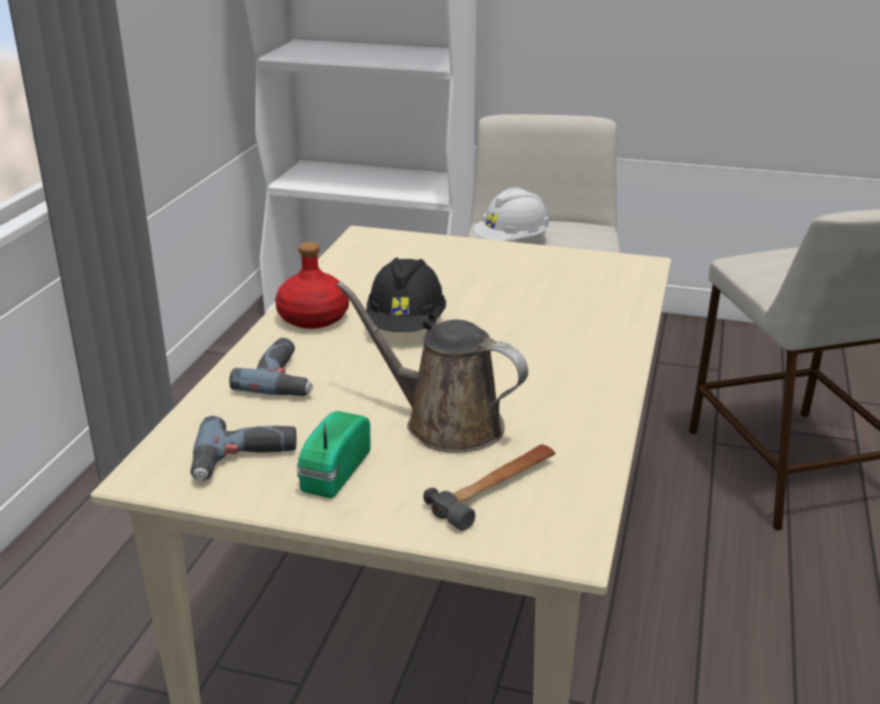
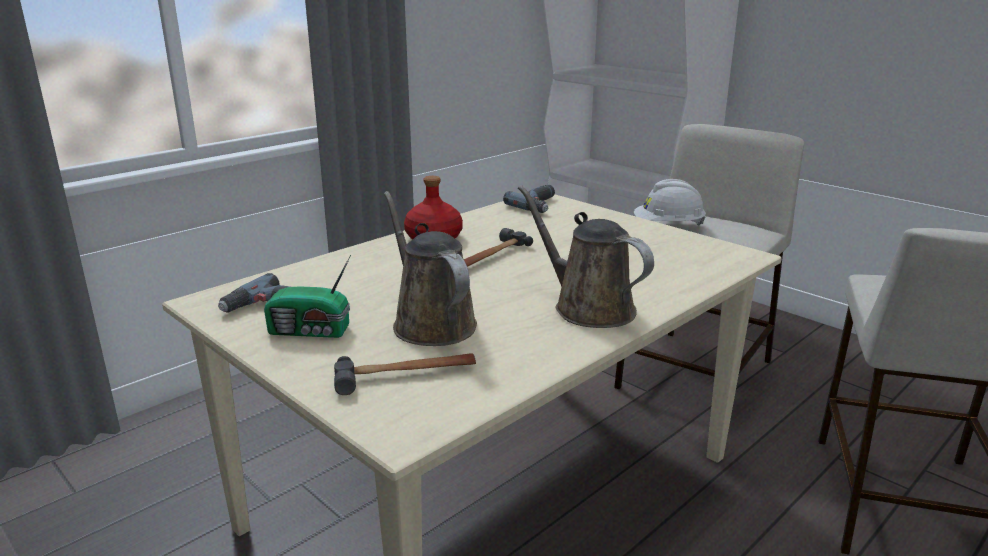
camera: 30 degrees right, 5 degrees down
(285, 378) = (364, 268): power drill -> power drill (540, 205)
(332, 472) = (311, 331): radio -> radio turned 135 degrees counterclockwise
(406, 326) = (491, 256): black hard hat -> hammer
(571, 361) = (588, 307): none -> brown watering can

